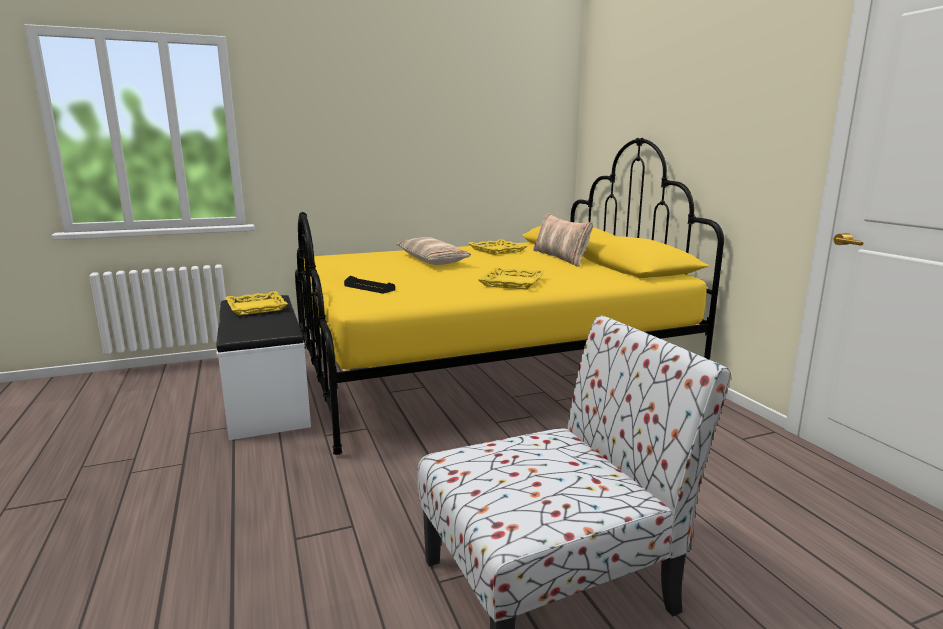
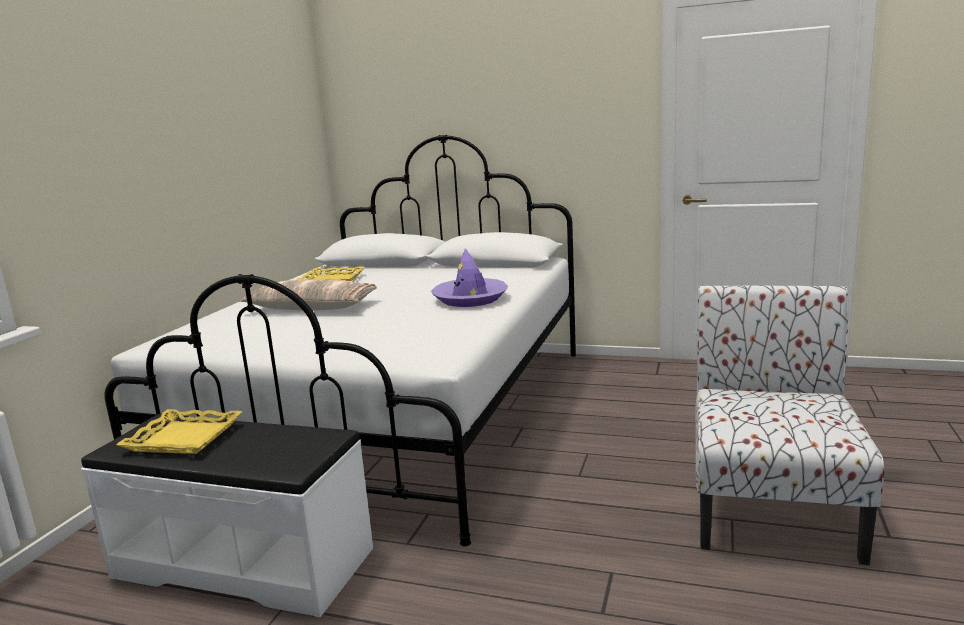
camera: 50 degrees left, 0 degrees up
(369, 288) = (373, 347): black tray -> none
(485, 368) = (394, 414): yellow bed -> white bed
(512, 283) = (470, 299): yellow tray -> purple hat
(560, 257) = (414, 270): pillow -> none

